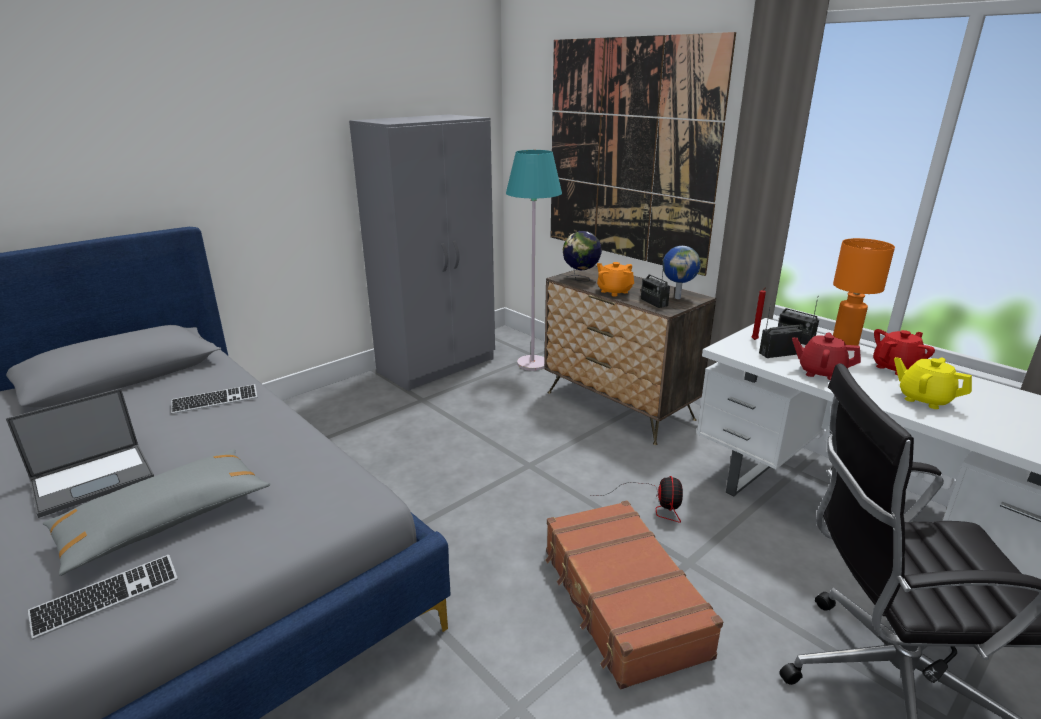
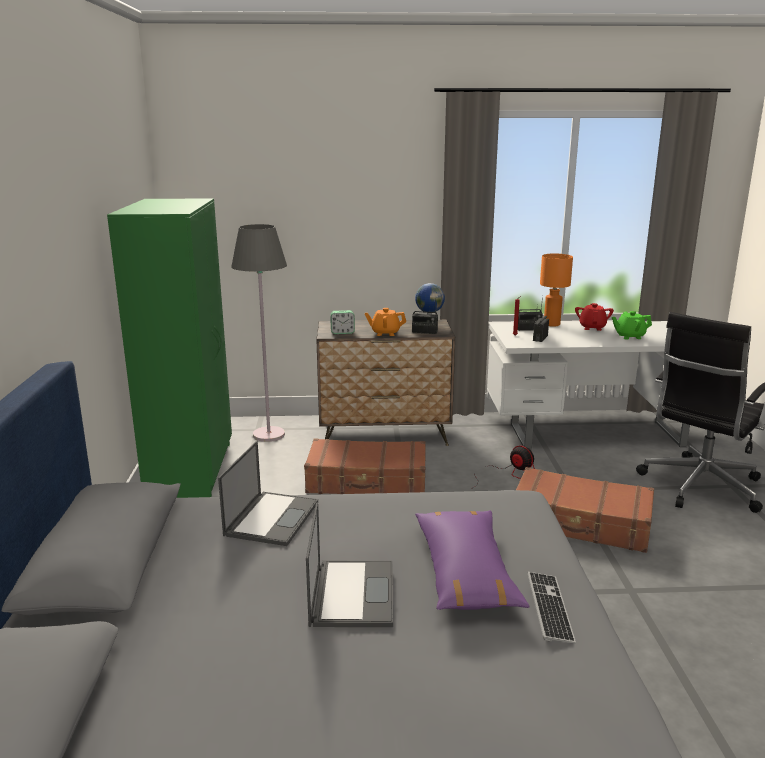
camera: 50 degrees left, 5 degrees down
(165, 521) = (465, 572): grey pillow -> purple pillow
(215, 401) = (272, 518): keyboard -> laptop
(438, 365) = (192, 469): grey wardrobe -> green wardrobe
(522, 437) = (367, 481): none -> brown suitcase
(532, 364) = (268, 435): turquoise floor lamp -> grey floor lamp
(580, 279) = (342, 332): globe -> alarm clock
(627, 153) = (329, 218): picture -> none
(820, 372) = (575, 340): red teapot -> none
(924, 399) = (629, 336): yellow teapot -> green teapot

